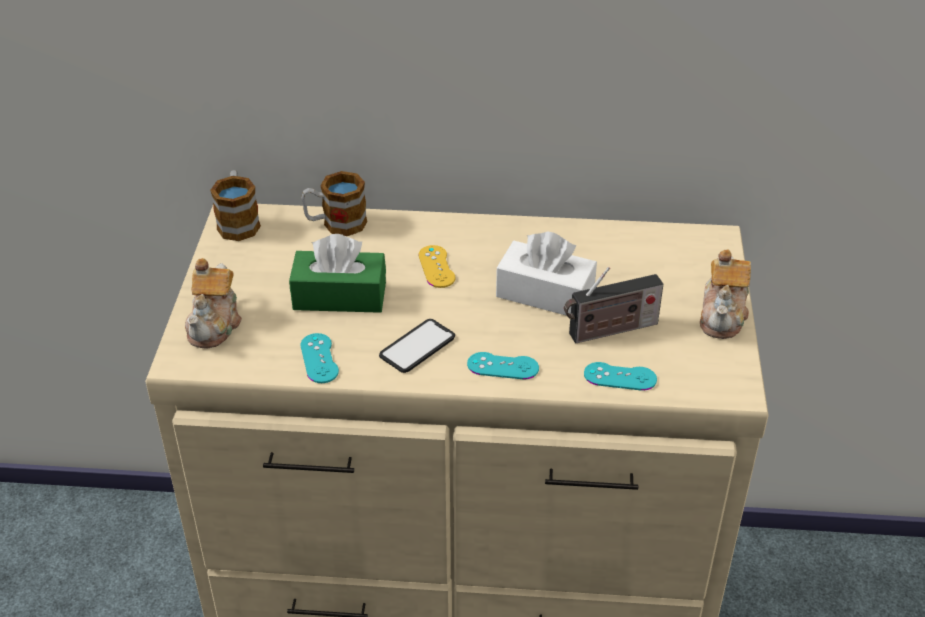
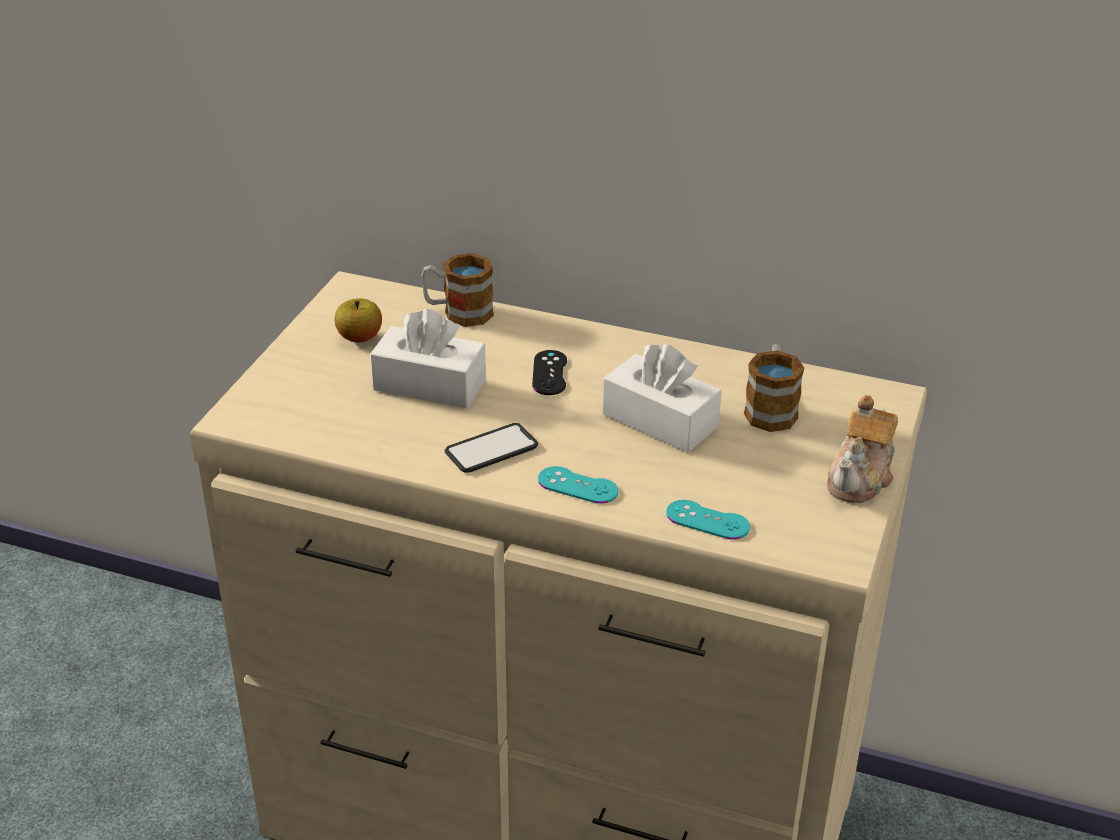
camera: 15 degrees right, 5 degrees down
(215, 324) = (285, 390): teapot -> none
(238, 221) = (355, 294): mug -> mug (771, 408)
(260, 262) = (359, 338): none -> apple
(319, 358) = (379, 442): turquoise game controller -> none
(339, 296) = (429, 385): green tissue box -> white tissue box
(436, 267) = (549, 373): yellow game controller -> black game controller
(609, 331) = (717, 471): radio -> none

